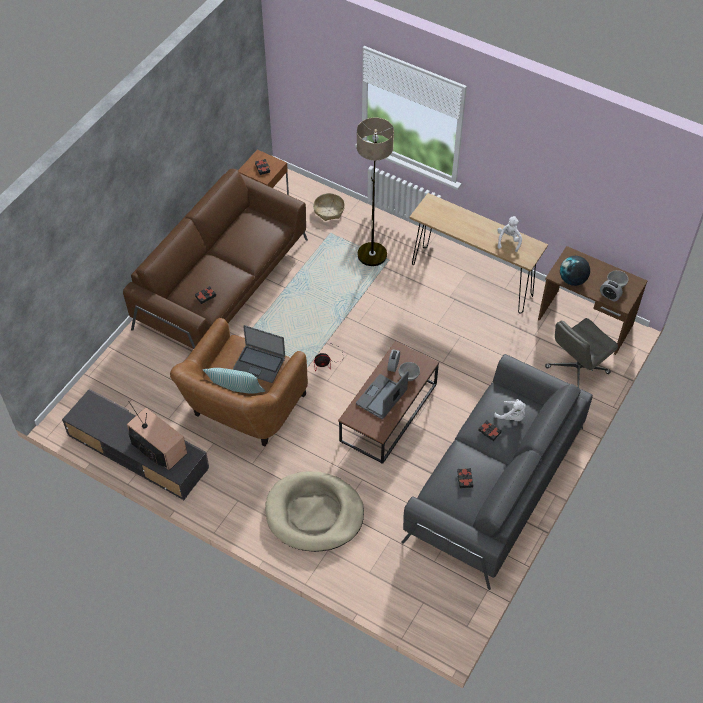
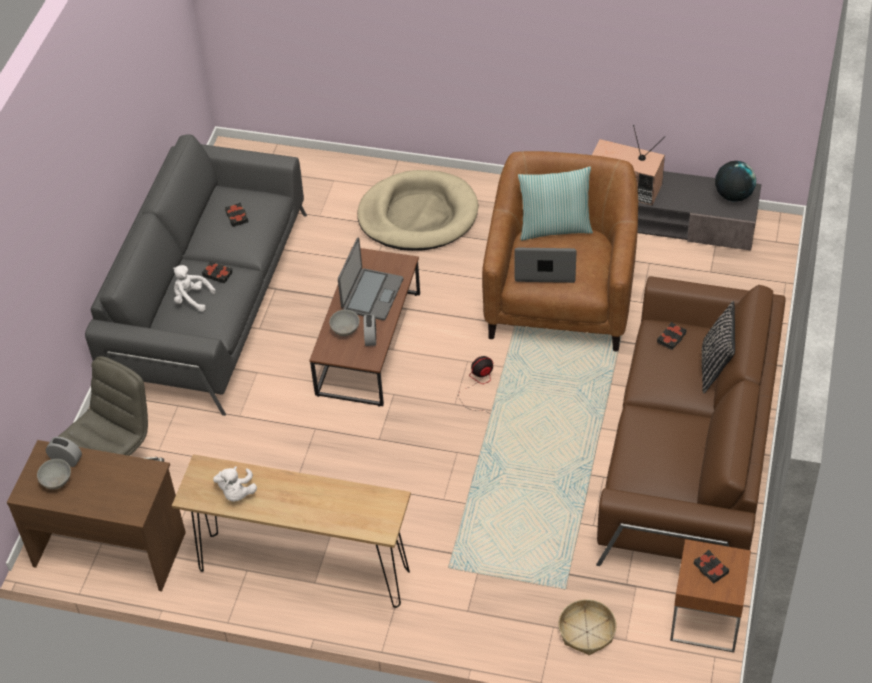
camera: 165 degrees right, 5 degrees down
(190, 273) = (715, 367): none -> black pillow
(372, 246) = (485, 585): floor lamp -> none
(572, 280) = (126, 470): globe -> globe (733, 195)

